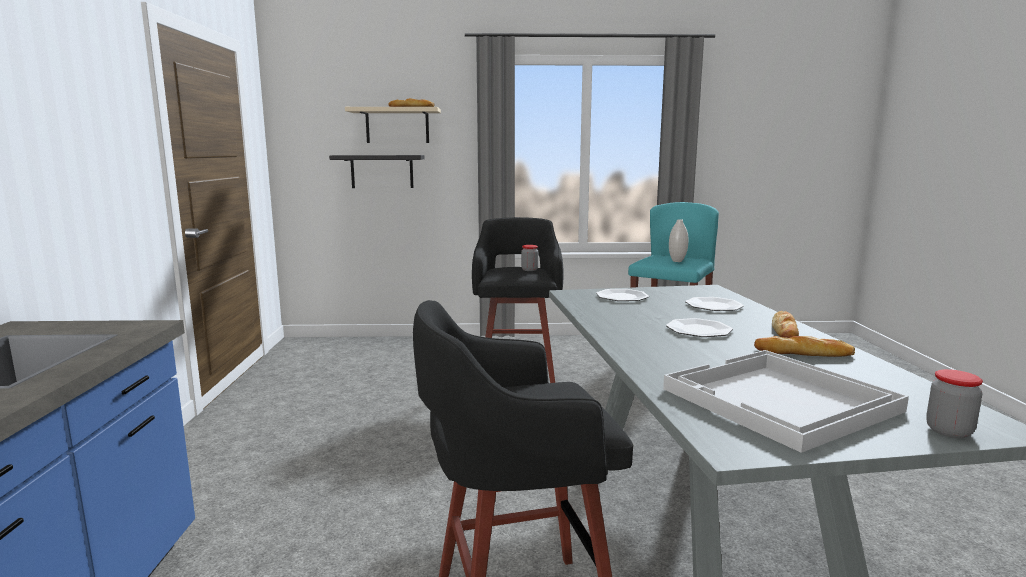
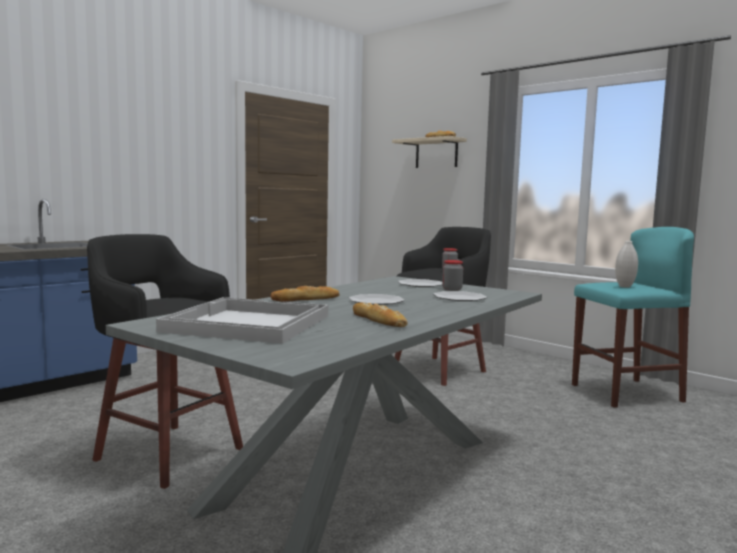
camera: 45 degrees right, 5 degrees down
(382, 171) = (424, 190): black shelf -> none
(785, 330) = (435, 313): bread -> bread (306, 299)
(949, 431) = (256, 352): jar -> jar (452, 289)

